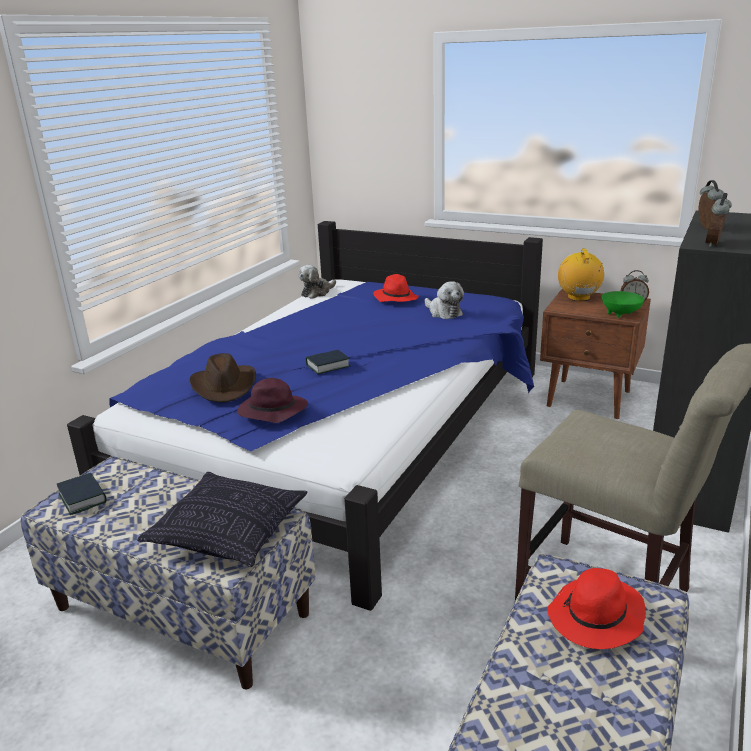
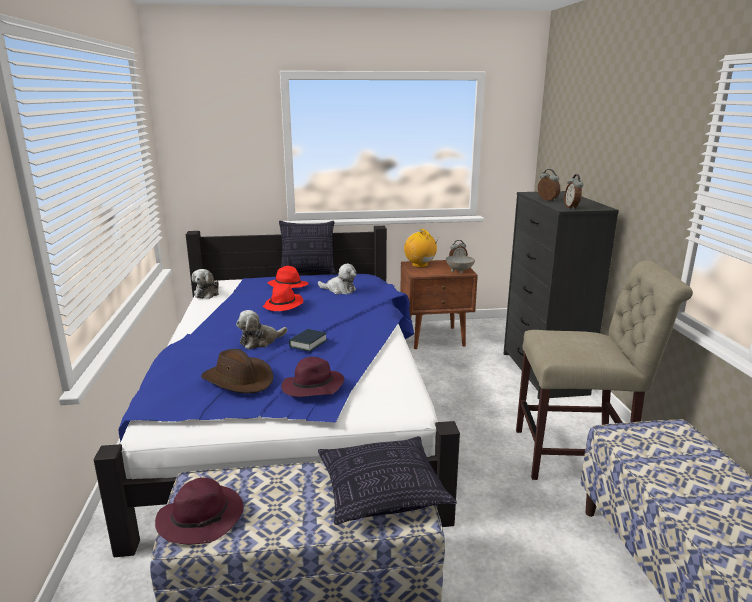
camera: 35 degrees left, 5 degrees down
(83, 498) = (202, 518): book -> purple hat
(292, 353) = (260, 341): none -> plush toy
(439, 286) = (308, 273): none -> pillow
(596, 618) = (667, 450): red hat -> red hat (283, 306)
(620, 314) = (459, 271): green bowl -> grey bowl

